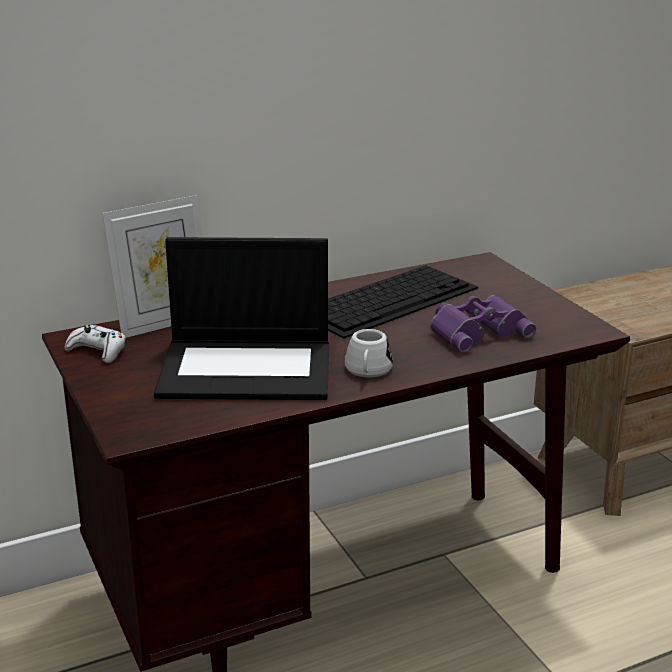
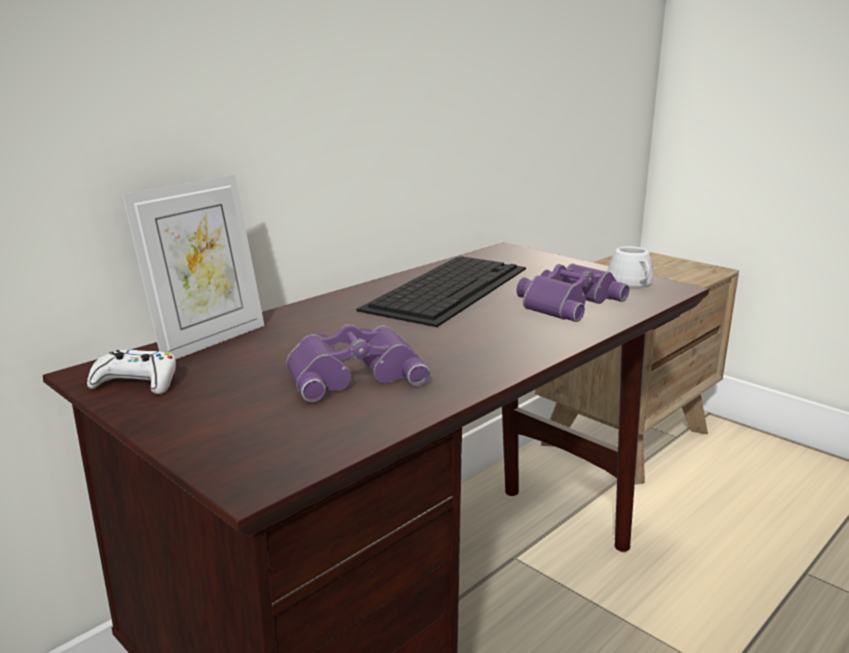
camera: 20 degrees left, 5 degrees down
(248, 369) = (354, 373): laptop -> purple binoculars
(367, 371) = (496, 354): white mug -> white mug (632, 285)

